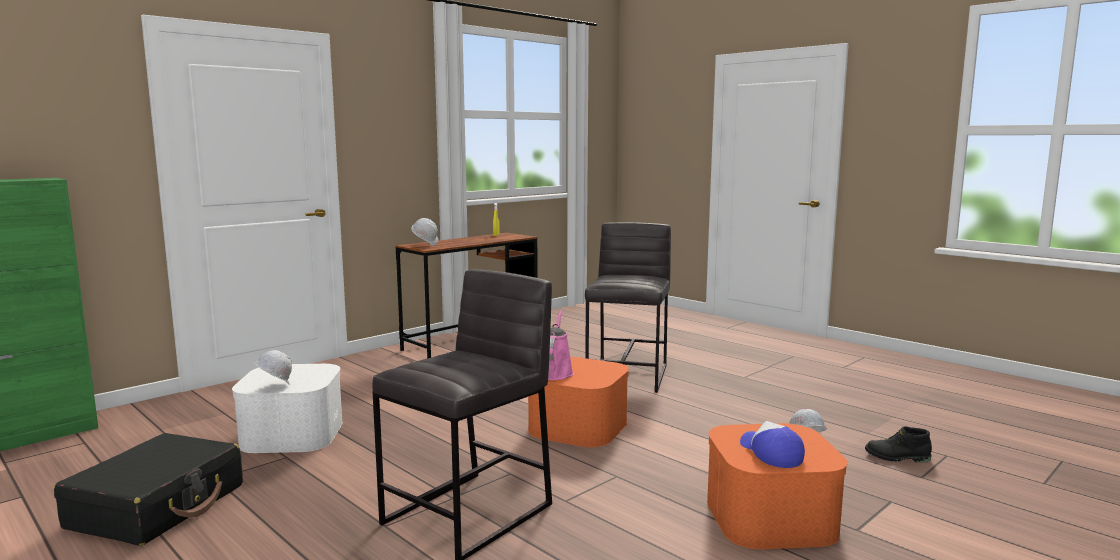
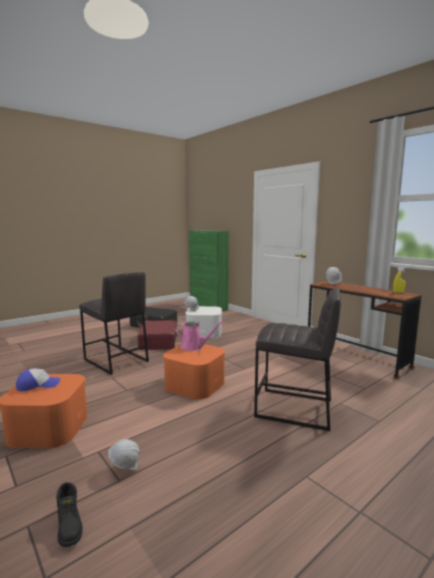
camera: 95 degrees right, 0 degrees up
(343, 479) = (158, 342): none -> red suitcase
(897, 457) = (70, 525): black boot -> black boot turned 135 degrees clockwise

